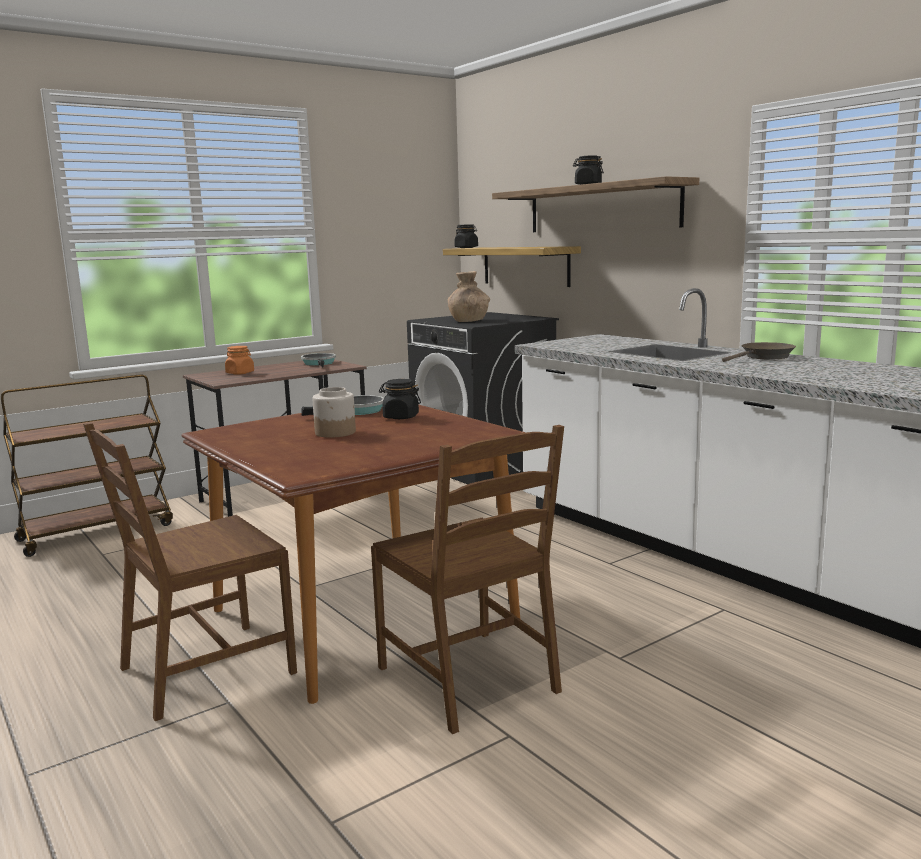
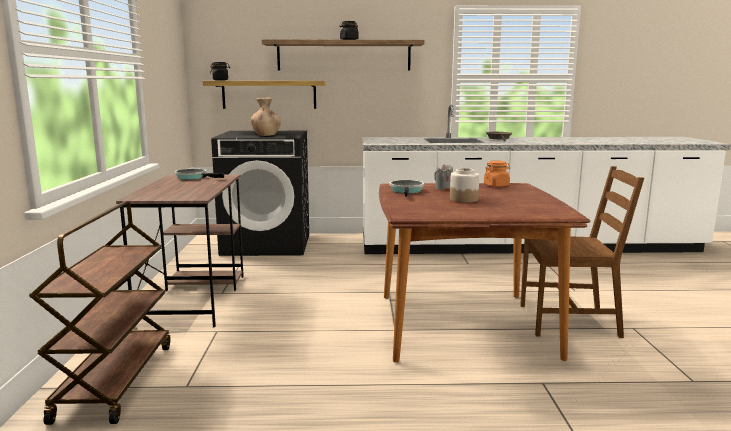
camera: 55 degrees left, 0 degrees up
(205, 670) = (490, 382): brown chair -> none
(240, 373) = (168, 191): orange jar -> orange jar (496, 185)
(400, 417) = (443, 188): black jar -> grey candle

